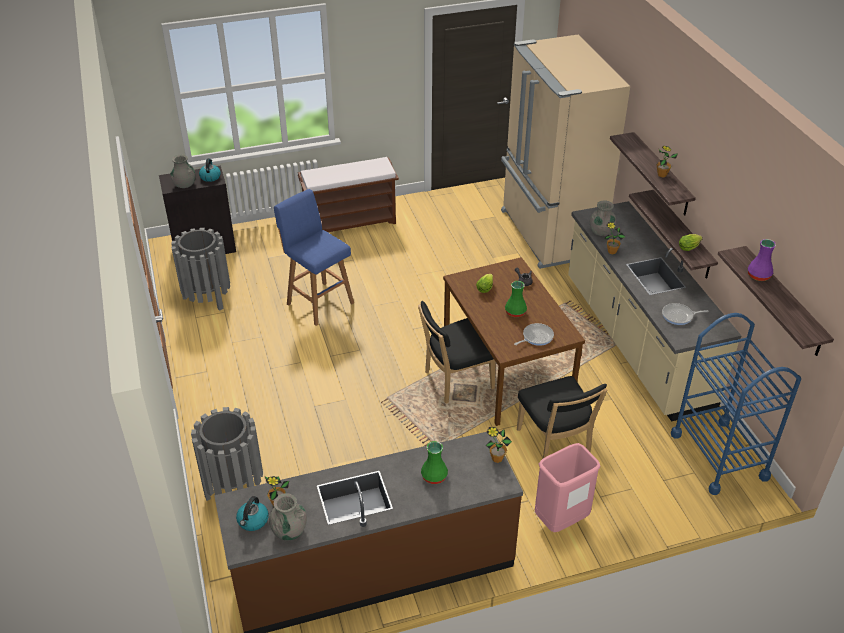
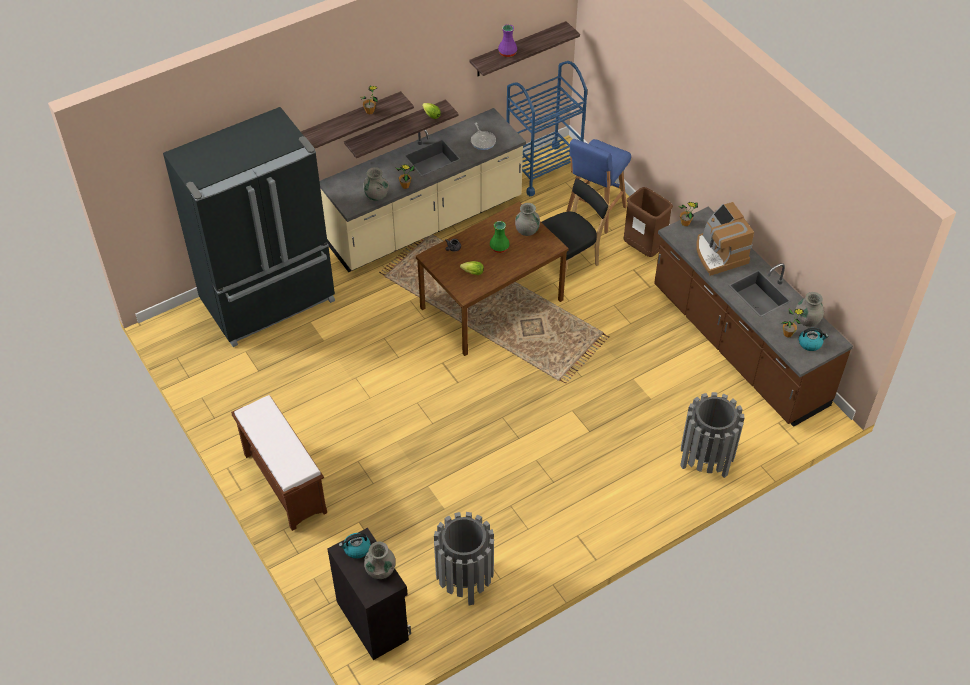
camera: 105 degrees left, 10 degrees up
(318, 302) = (441, 471): blue stool -> blue stool (594, 213)
(434, 477) = (719, 254): green vase -> coffee machine
(455, 381) = (519, 336): black chair -> none
(536, 337) = (527, 230): frying pan -> grey vase
(549, 234) = (269, 301): beige fridge -> black fridge
(561, 520) = (643, 249): pink trash can -> brown trash can

